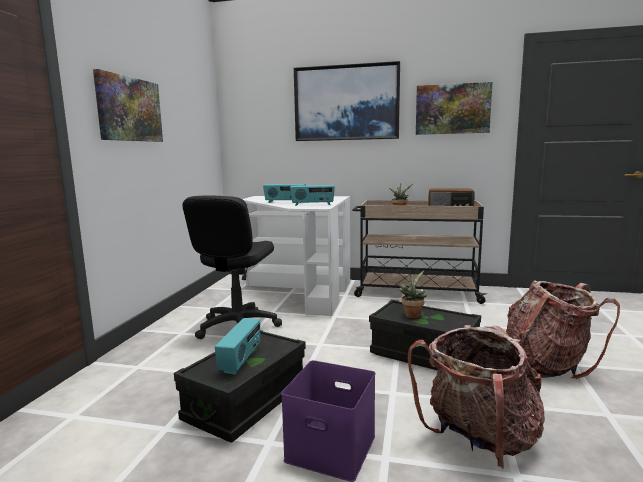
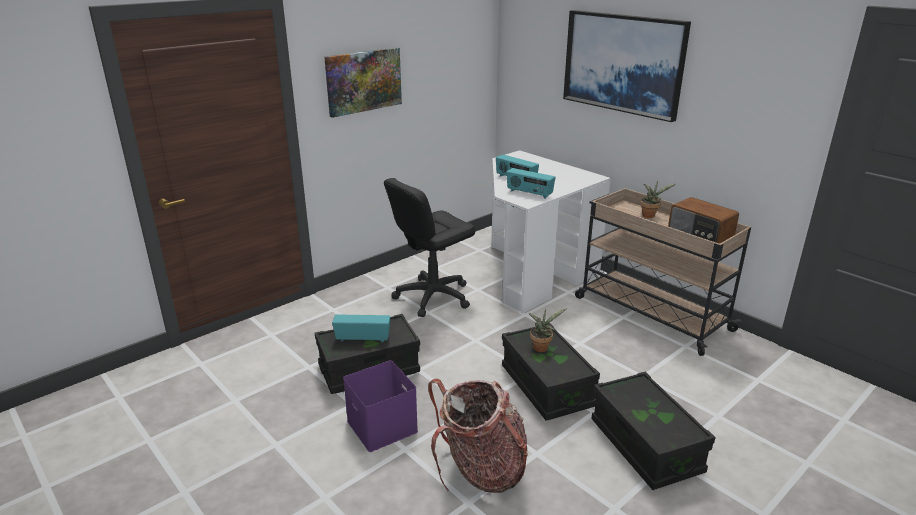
camera: 35 degrees right, 15 degrees up
(241, 360) = (363, 339): radio -> radio turned 135 degrees counterclockwise
(452, 109) = (746, 97): picture -> none
(547, 364) = (645, 446): backpack -> black storage box

